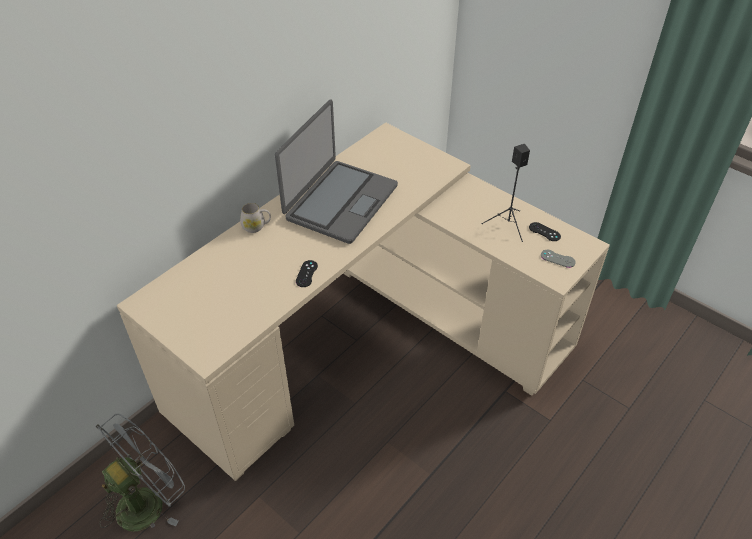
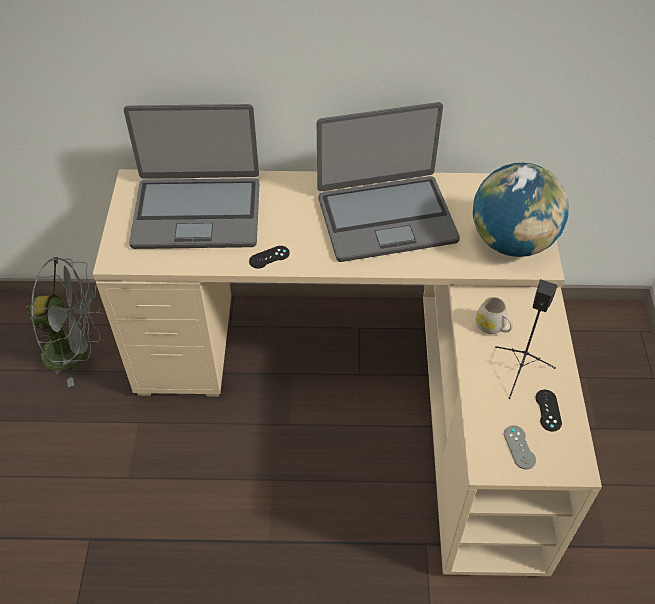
camera: 50 degrees right, 5 degrees up
(220, 286) = (197, 213): none -> laptop
(256, 226) = (290, 185): white mug -> white mug (493, 327)
(421, 165) = (512, 241): none -> globe

